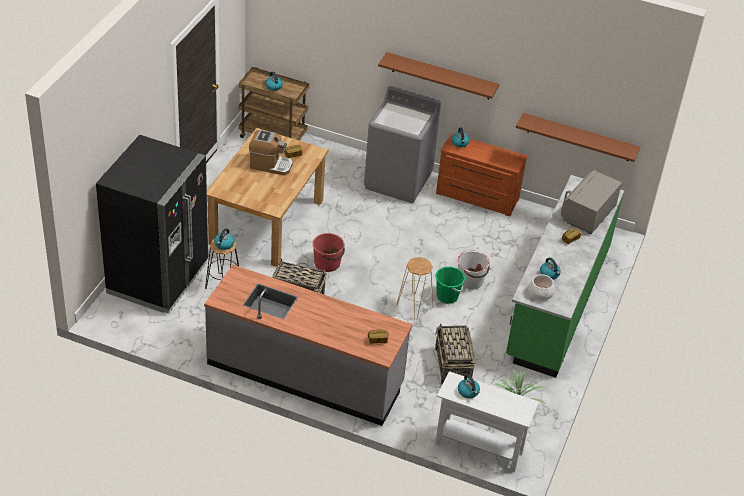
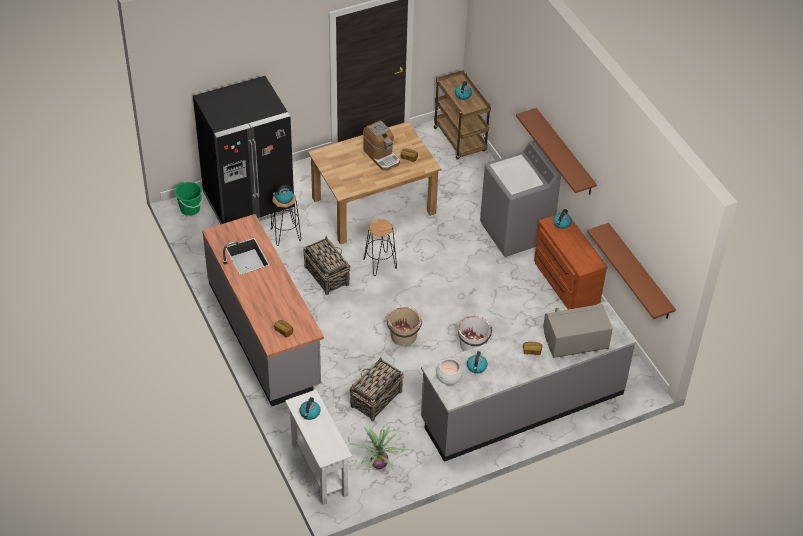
camera: 45 degrees right, 5 degrees up
(327, 263) = (379, 264): red bucket -> black stool
(414, 306) = (403, 337): beige stool -> beige bucket
(447, 296) = (439, 345): green bucket -> green bucket (190, 209)
(557, 302) = (522, 406): green counter -> grey counter

